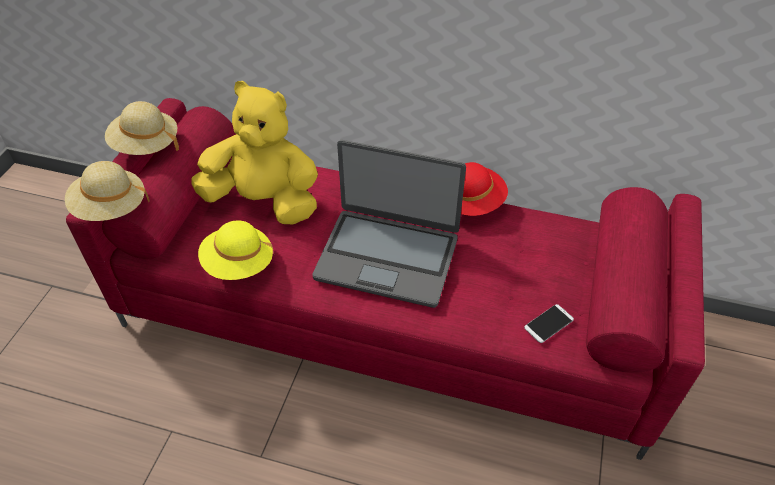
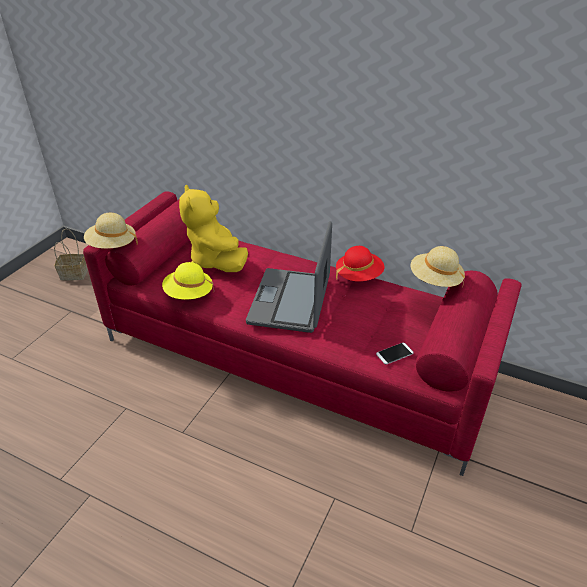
camera: 10 degrees right, 10 degrees down
(43, 224) = (75, 274): none -> basket
(146, 145) = (144, 214): beige hat -> beige hat (435, 280)
(264, 201) = (216, 261): yellow plush toy -> yellow plush toy turned 135 degrees counterclockwise
(387, 256) = (291, 301): laptop -> laptop turned 75 degrees clockwise

